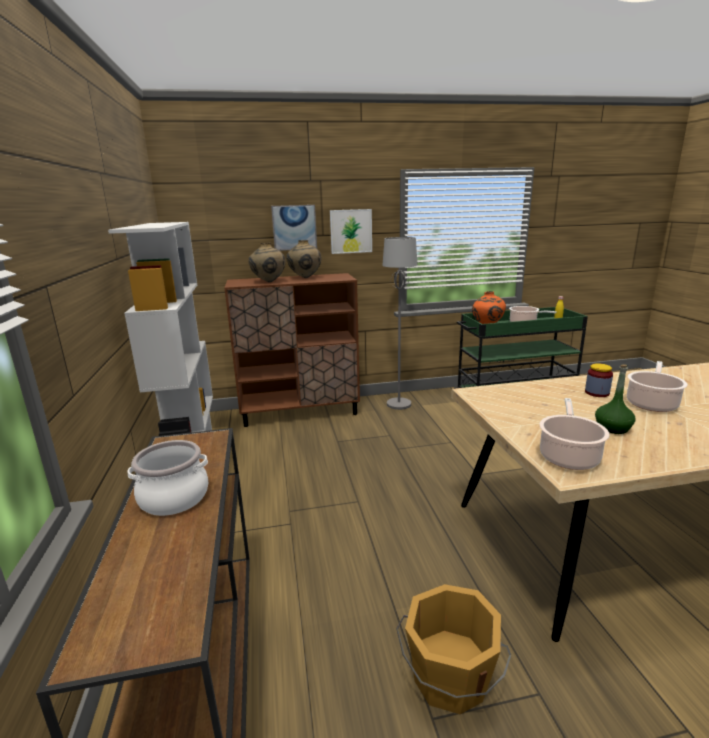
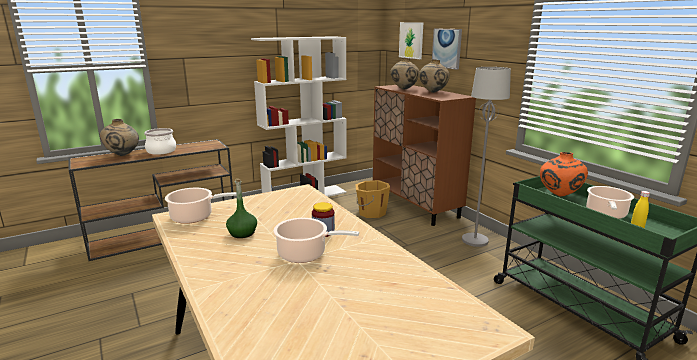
camera: 70 degrees right, 0 degrees up
(149, 556) = (123, 155): none -> beige vase
(351, 231) = (484, 57): picture -> picture (411, 40)
(449, 679) = (153, 296): orange bucket -> orange bucket (371, 212)

